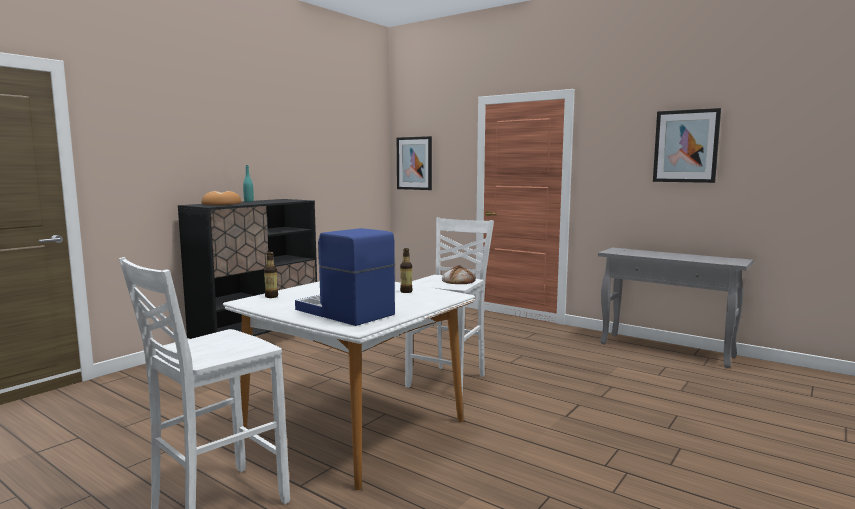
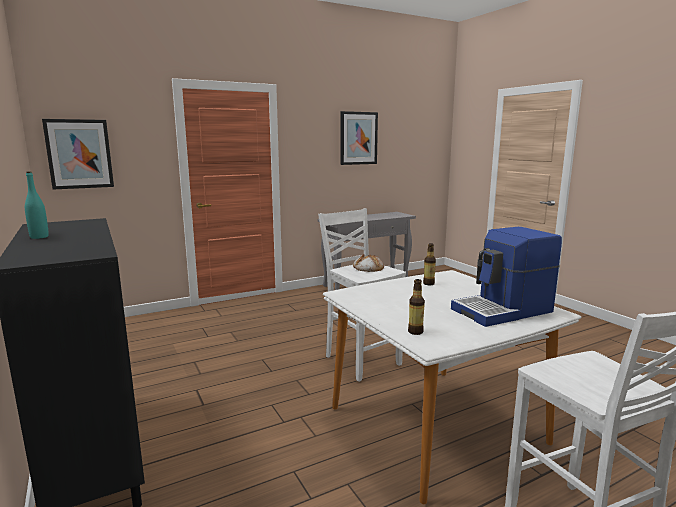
camera: 65 degrees left, 5 degrees up
(221, 204) = (60, 248): bread -> none

